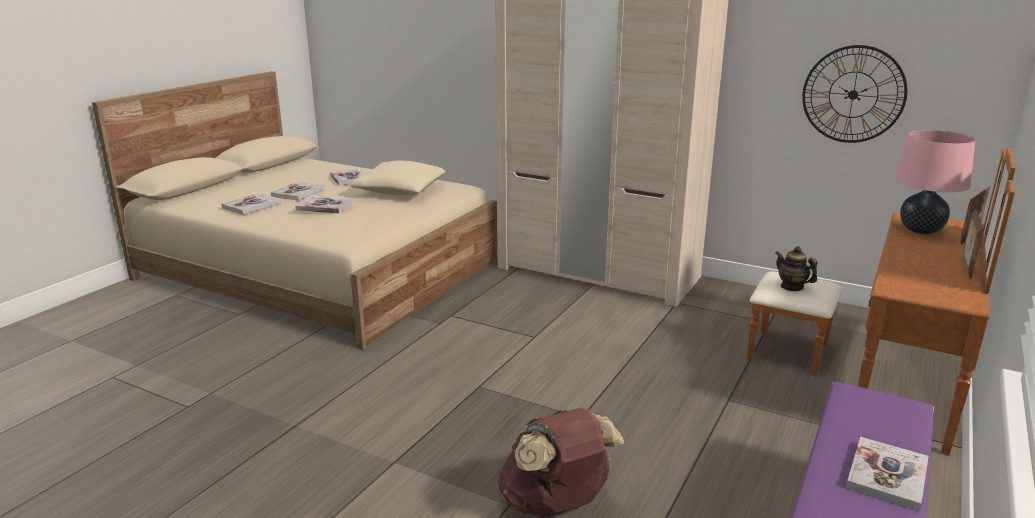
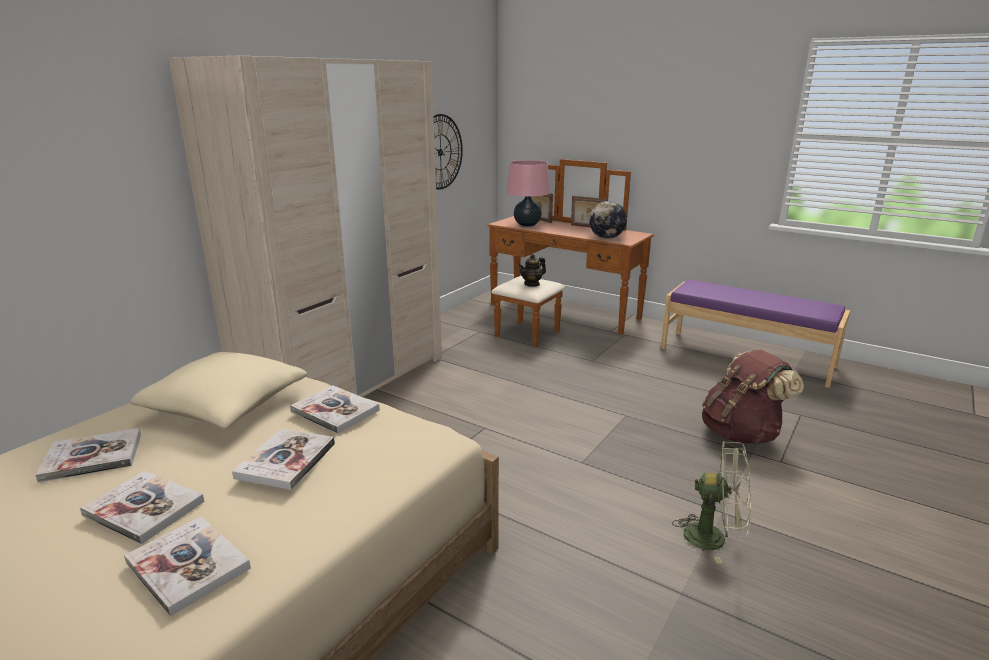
camera: 85 degrees left, 0 degrees up
(356, 451) = (714, 538): none -> green fan
(887, 475) = (764, 296): book -> book (335, 411)
(901, 277) = (606, 238): none -> globe

